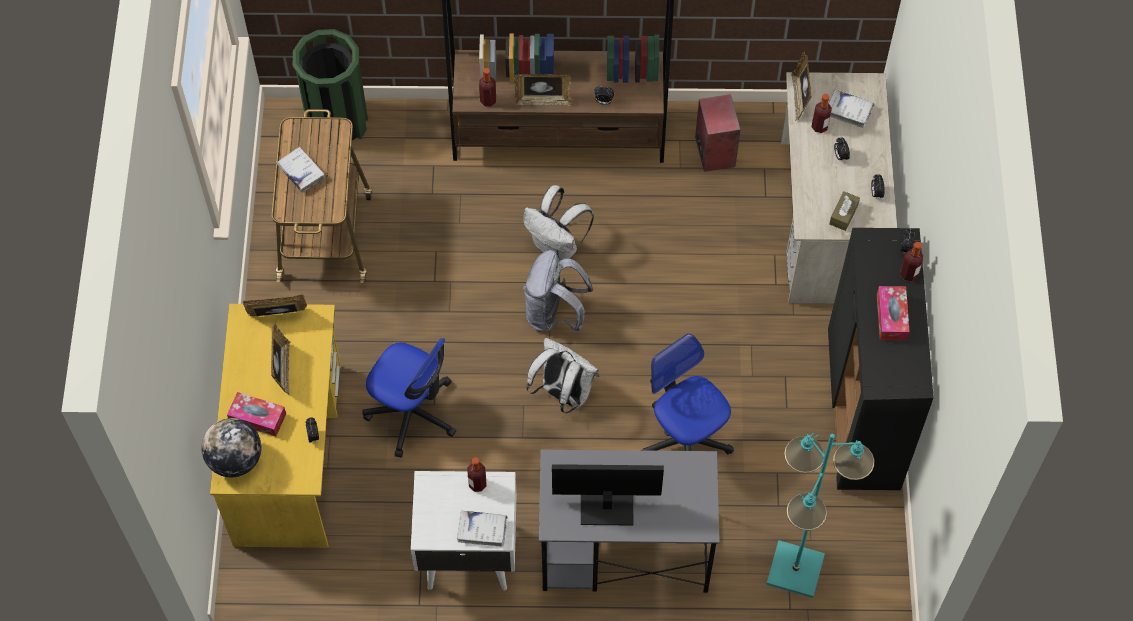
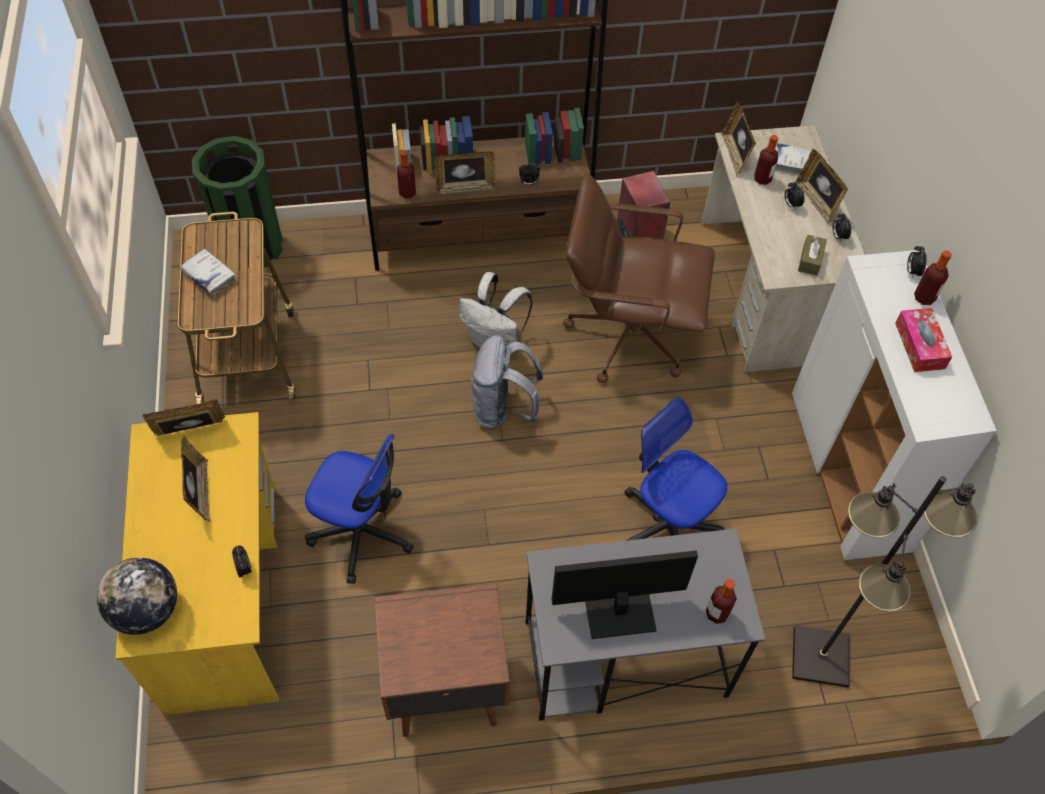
camera: 10 degrees left, 5 degrees down
(257, 418) = (173, 554): tissue box -> none
(466, 554) = (444, 687): white nightstand -> brown nightstand
(477, 484) = (453, 603): bottle -> bottle (717, 613)
(482, 530) = (467, 661): white book -> none
(563, 393) = (526, 491): white backpack -> none
(684, 252) = (627, 334): none -> brown office chair
(795, 570) = (821, 658): turquoise floor lamp -> black floor lamp
(864, 410) = (849, 472): black cabinet -> white cabinet
(865, 155) = (816, 201): none -> picture frame

